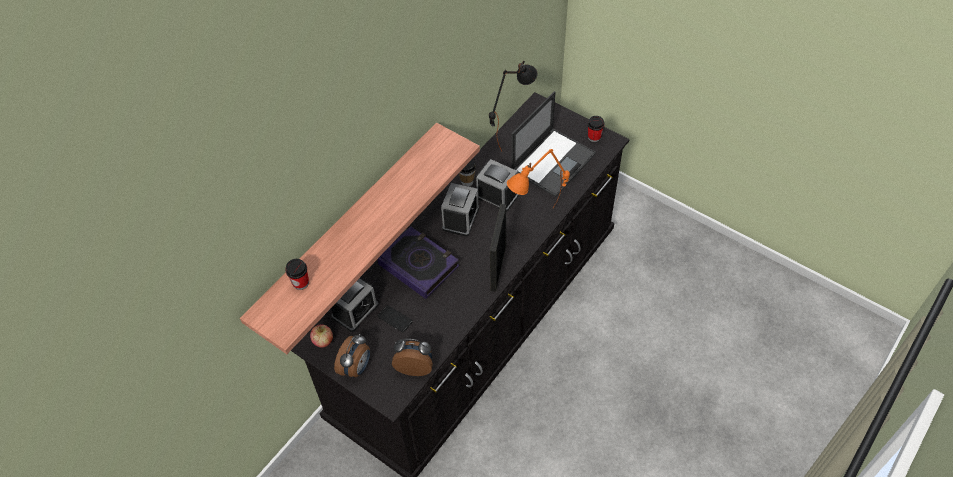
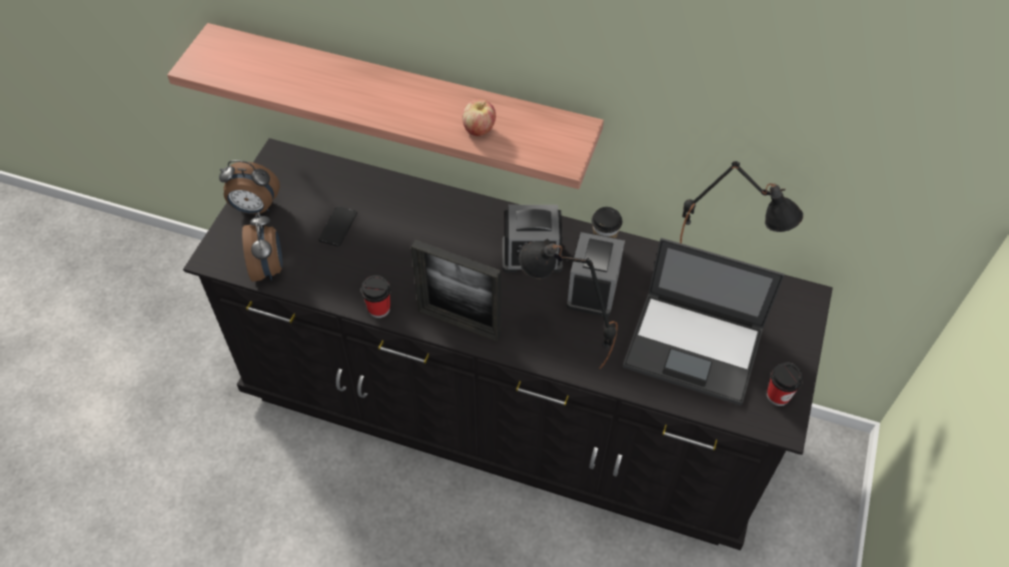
camera: 70 degrees right, 0 degrees up
(300, 283) = (270, 59): cup -> cup (379, 309)
(323, 341) = (286, 164): apple -> apple (479, 129)
(355, 311) = (340, 182): alarm clock -> none
(418, 265) = (433, 228): book -> none
(498, 268) = (459, 323): picture frame -> picture frame turned 150 degrees counterclockwise
(537, 223) = (561, 354): orange table lamp -> black table lamp

